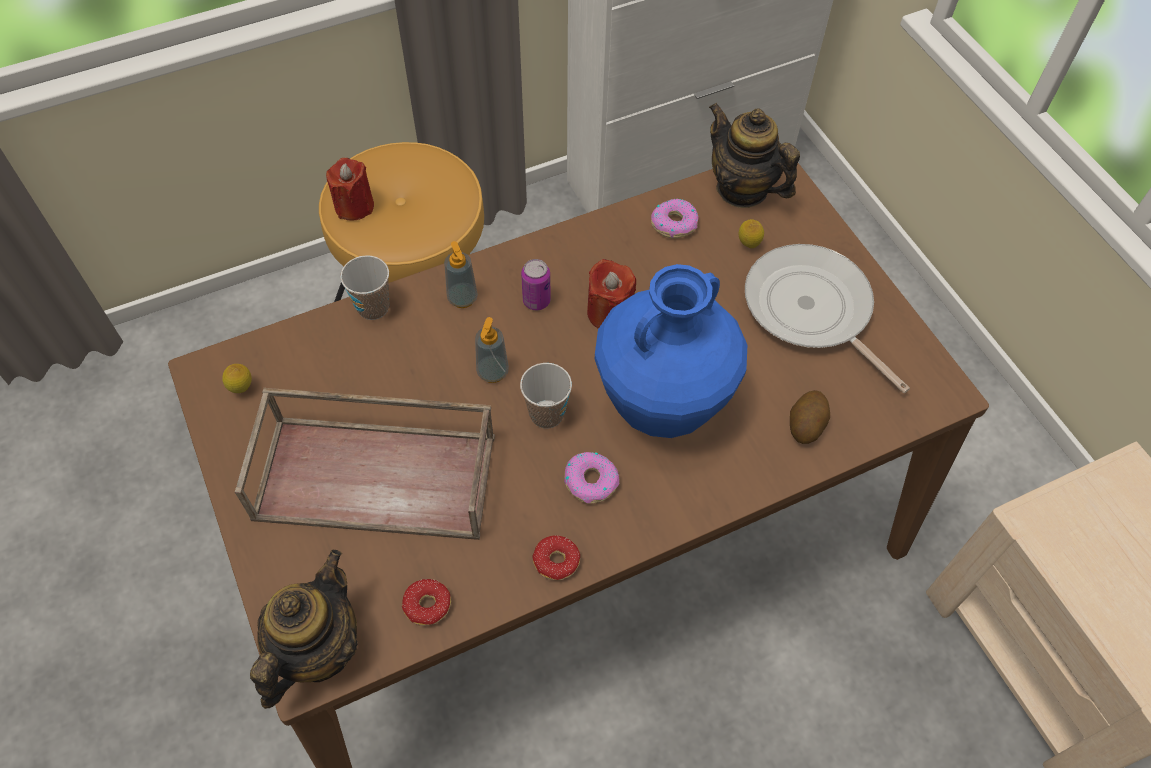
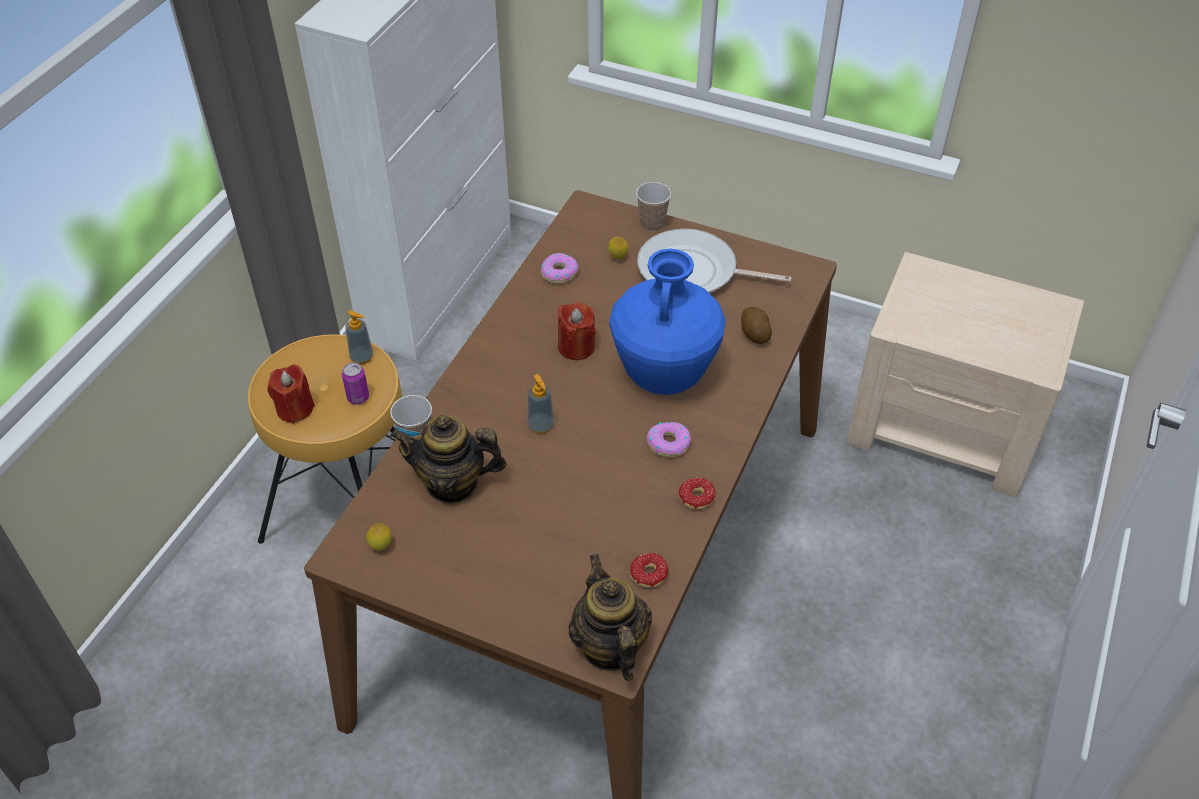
camera: 40 degrees left, 10 degrees down
(378, 475) = (535, 530): brown tray -> none
(462, 298) = (471, 398): soap dispenser -> soap dispenser (362, 357)
(536, 301) = (522, 369): can -> can (358, 398)
(546, 414) = (601, 426): cup -> cup (652, 224)
(742, 189) = (579, 229): teapot -> teapot (452, 484)

